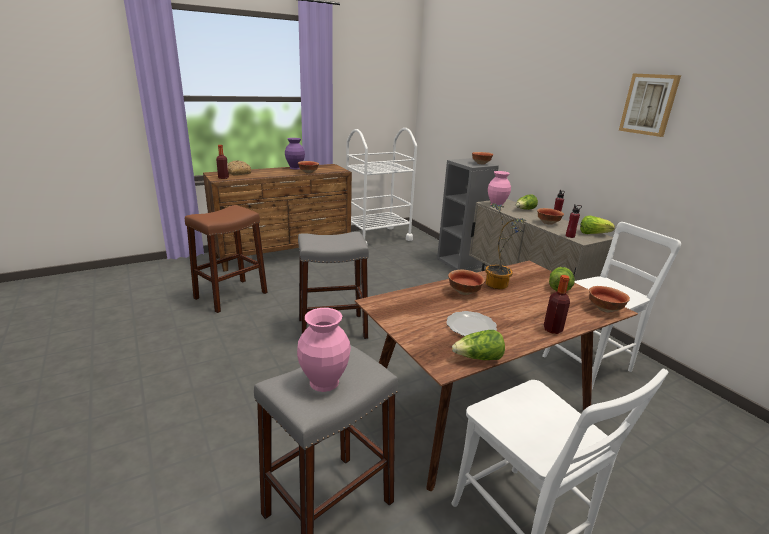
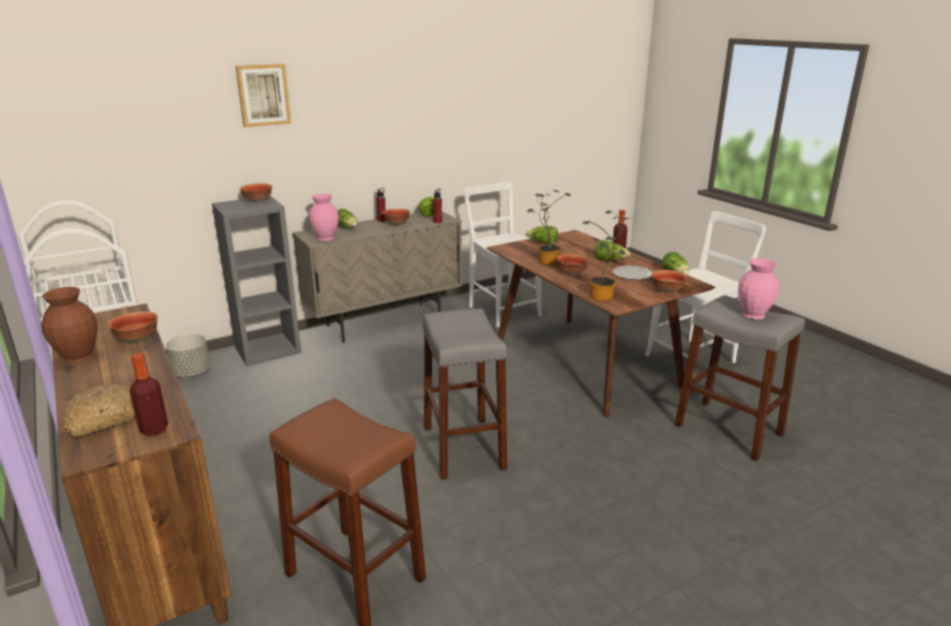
camera: 90 degrees left, 0 degrees up
(295, 168) = (77, 357): purple vase -> brown vase
(396, 299) = (602, 298): none -> potted plant
(426, 247) = (191, 373): none -> grey planter
(518, 319) = (609, 260): none -> lettuce
(604, 309) = (575, 236): bowl -> bowl (666, 291)
(649, 104) = (430, 84): picture -> picture (263, 95)

